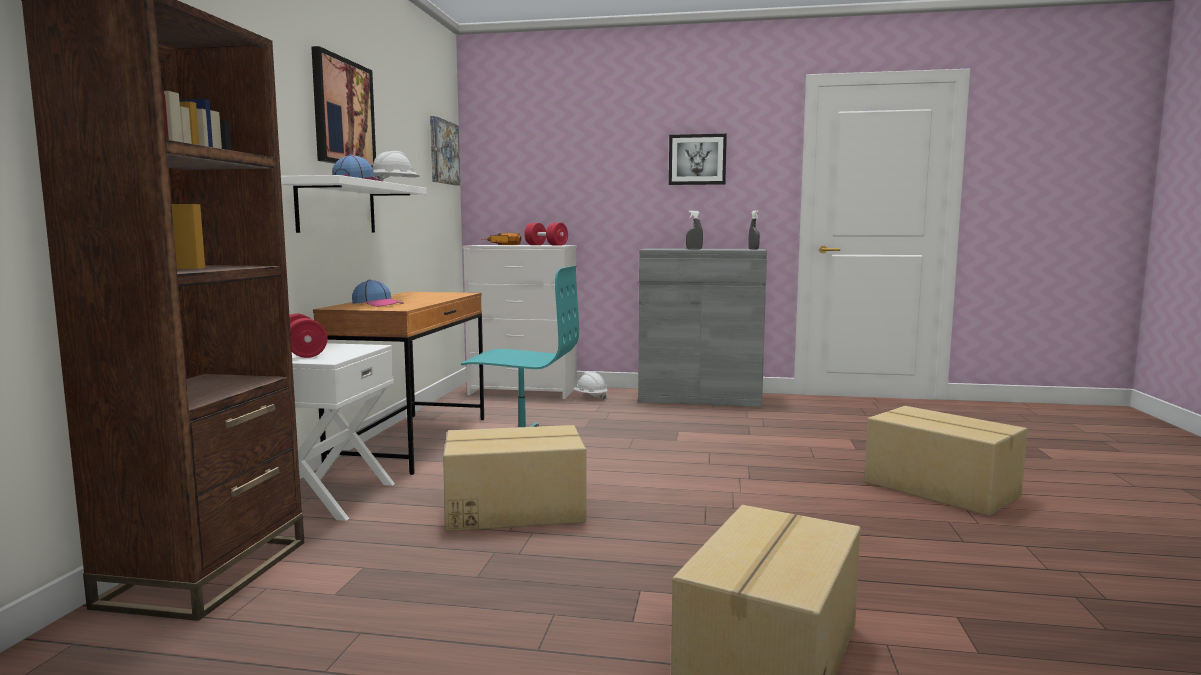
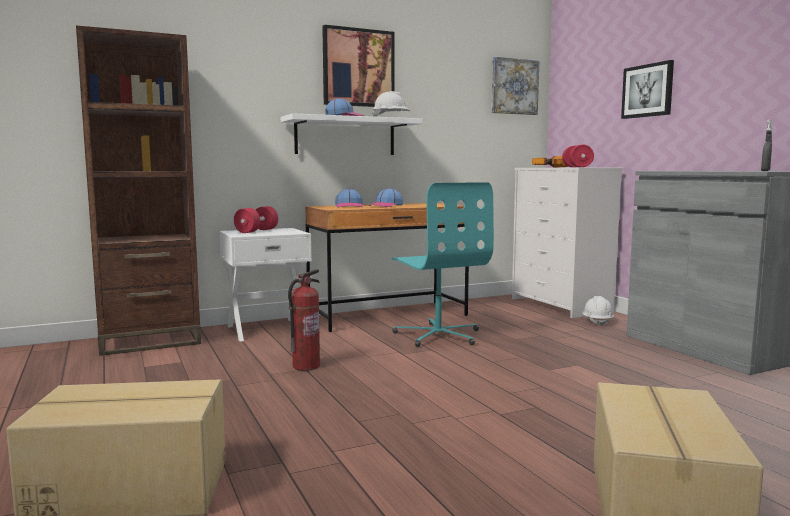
camera: 55 degrees right, 0 degrees up
(407, 299) = (386, 206): none -> cap
(514, 510) = (306, 366): cardboard box -> fire extinguisher
(694, 249) = (691, 170): grey spray bottle -> none
(697, 159) = (745, 62): picture -> picture (648, 90)

